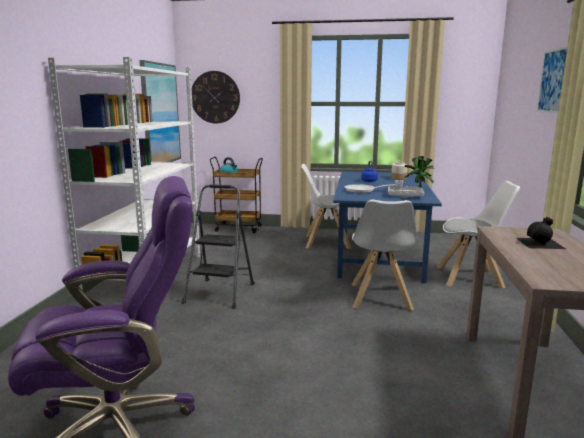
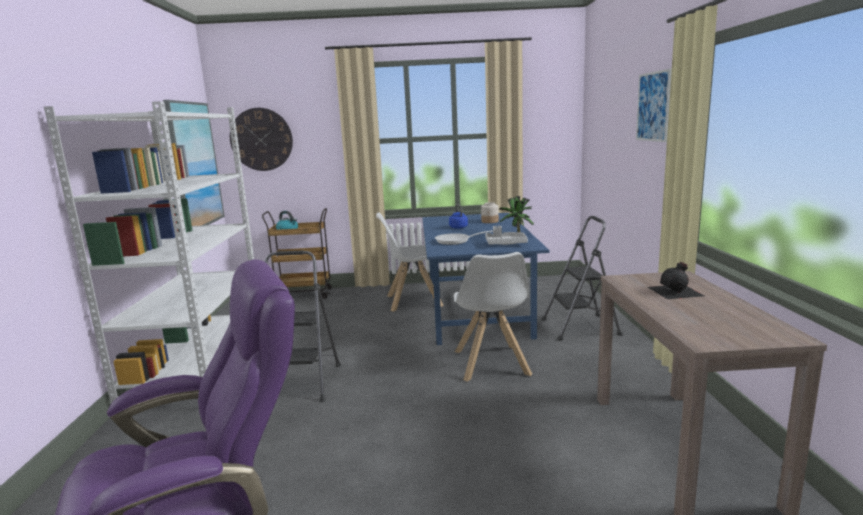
camera: 10 degrees left, 0 degrees up
(471, 277) = (582, 326): chair -> black step ladder

